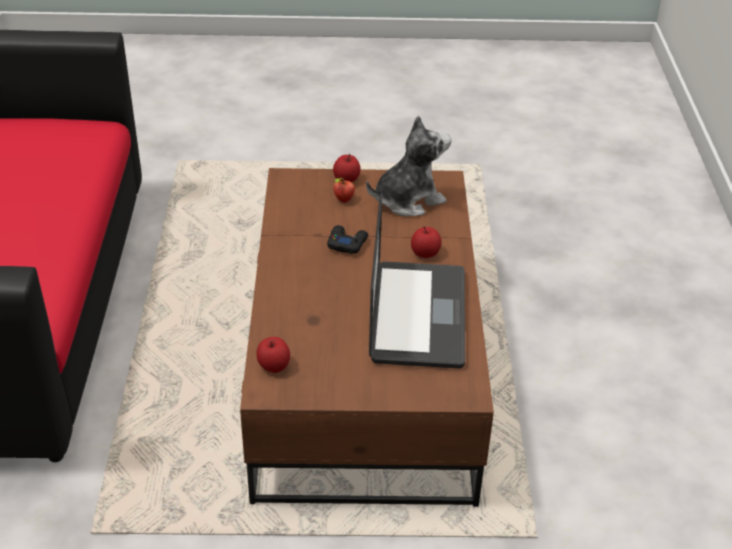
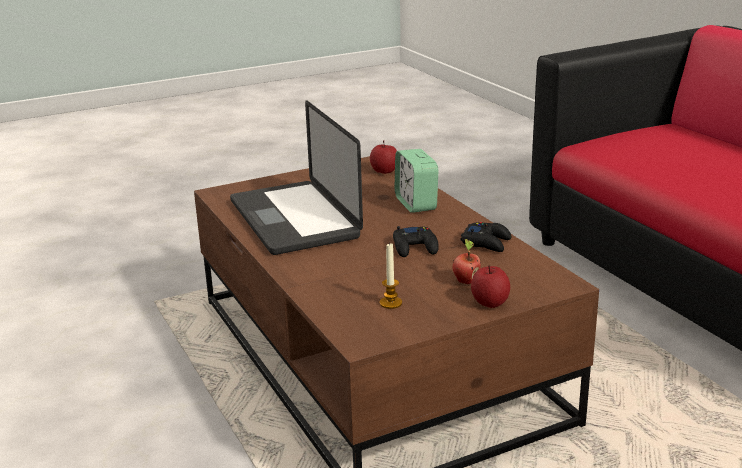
camera: 155 degrees right, 15 degrees down
(290, 229) = (486, 242): none -> black game controller
(295, 297) = (416, 204): none -> alarm clock
(408, 200) = (390, 303): plush toy -> candle
(425, 253) = (324, 261): apple -> none

